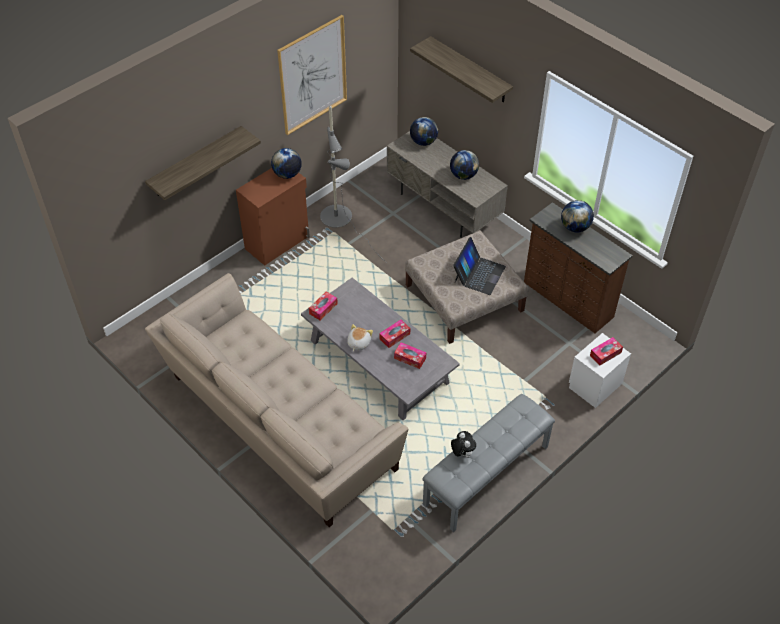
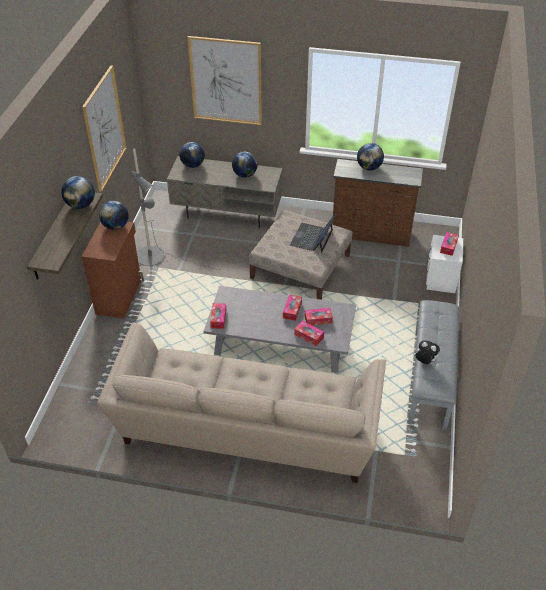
camera: 35 degrees left, 5 degrees down
(233, 143) = (81, 205): none -> globe
(358, 343) = (269, 329): plush toy -> none
(387, 369) = (309, 336): none -> tissue box
(470, 70) = (226, 81): shelf -> picture
(479, 274) = (312, 238): laptop -> laptop turned 150 degrees counterclockwise

